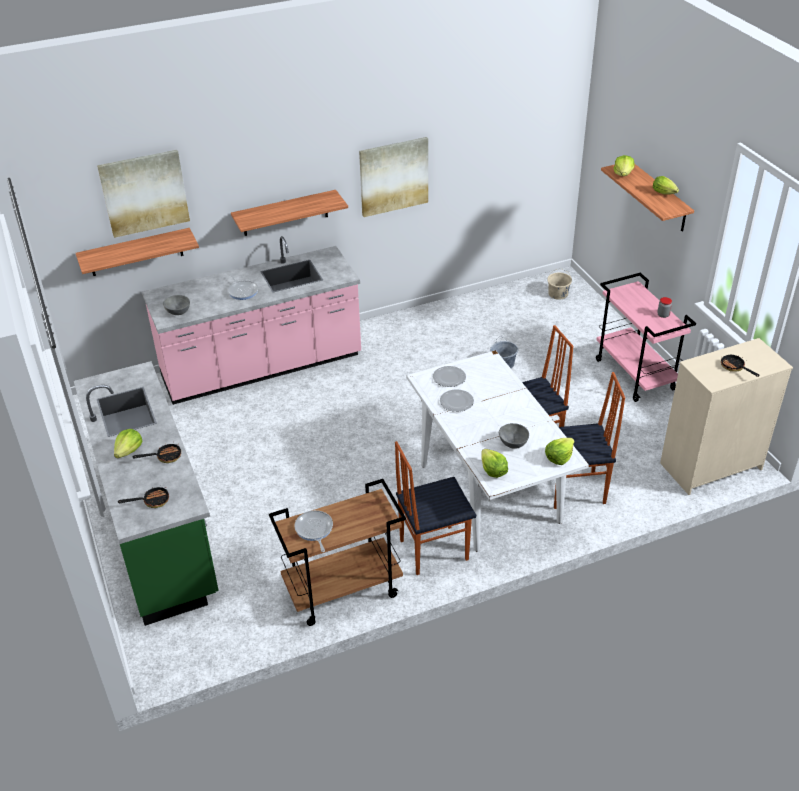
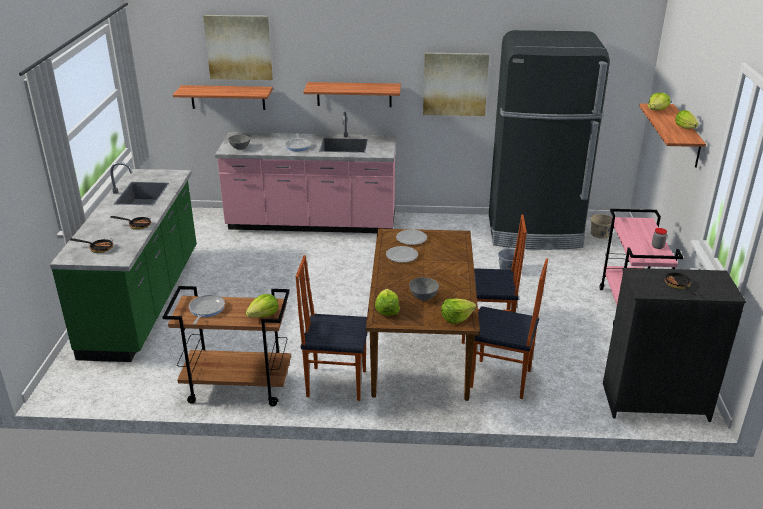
camera: 25 degrees right, 10 degrees down
(129, 451) = (117, 215): lettuce -> lettuce (264, 315)
(488, 491) = (420, 356): white dining table -> brown dining table
(496, 310) = (534, 232): none -> black fridge
(710, 466) = (654, 401): beige dresser -> black dresser

